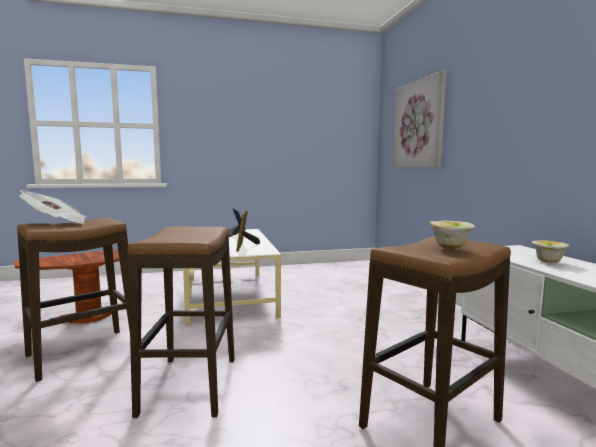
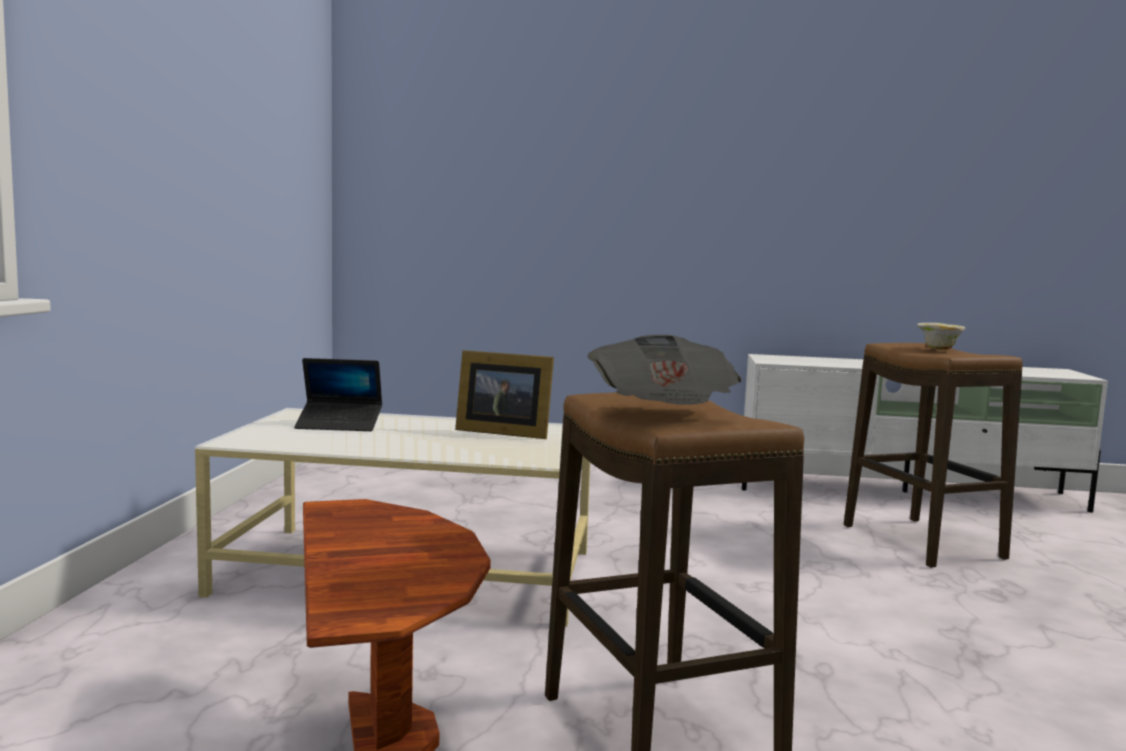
camera: 70 degrees left, 0 degrees up
(190, 386) = (827, 640): stool -> none
(418, 124) = (496, 172): picture -> none
(547, 261) = (838, 362): bowl -> none

